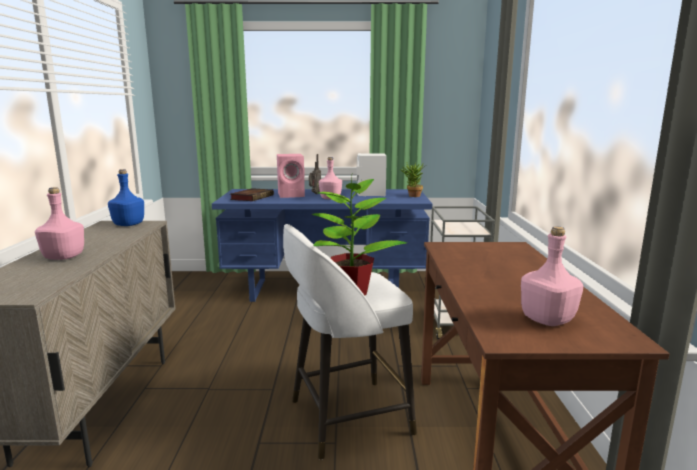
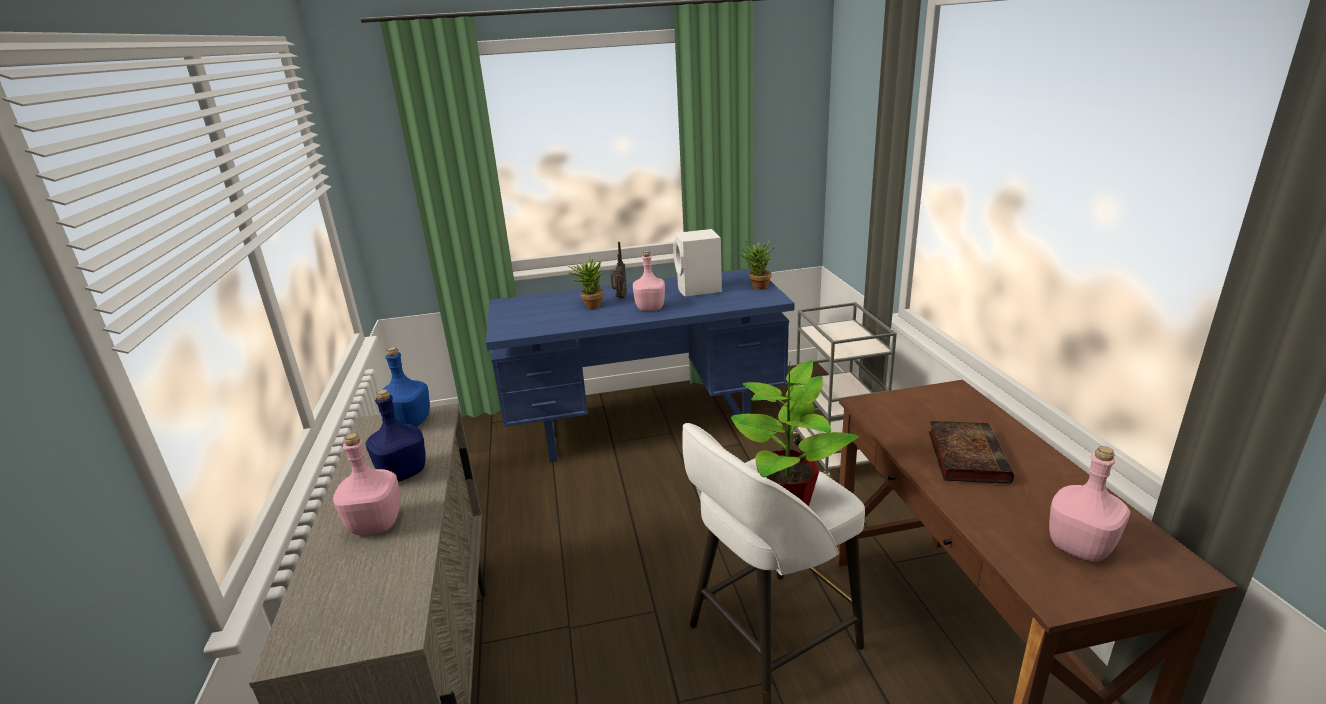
camera: 10 degrees left, 10 degrees up
(102, 241) = (402, 473): none -> blue bottle
(252, 197) = (536, 319): book -> book (965, 455)
(292, 195) = (590, 305): pink speaker -> potted plant

